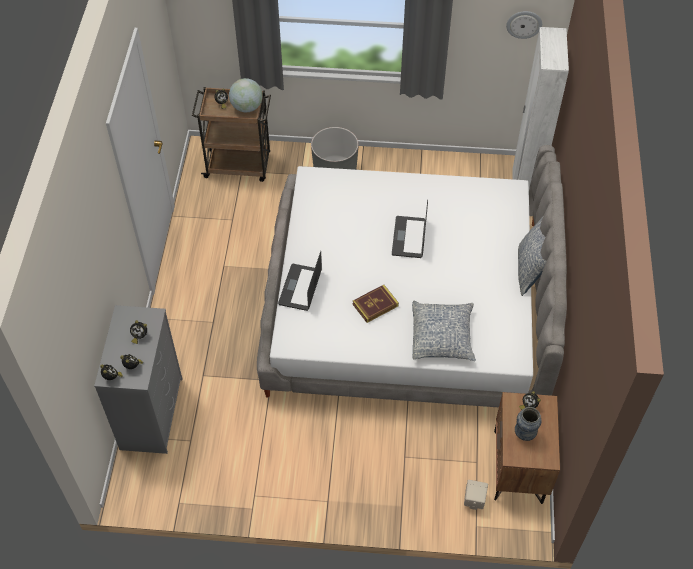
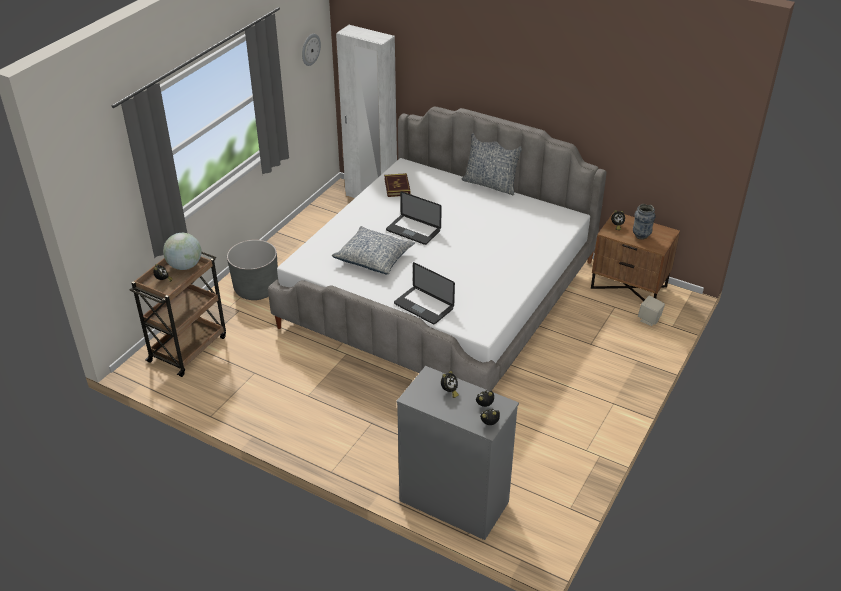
camera: 65 degrees left, 15 degrees down
(375, 305) = (472, 269): book -> book (397, 187)
(442, 337) = (528, 245): pillow -> pillow (374, 258)

